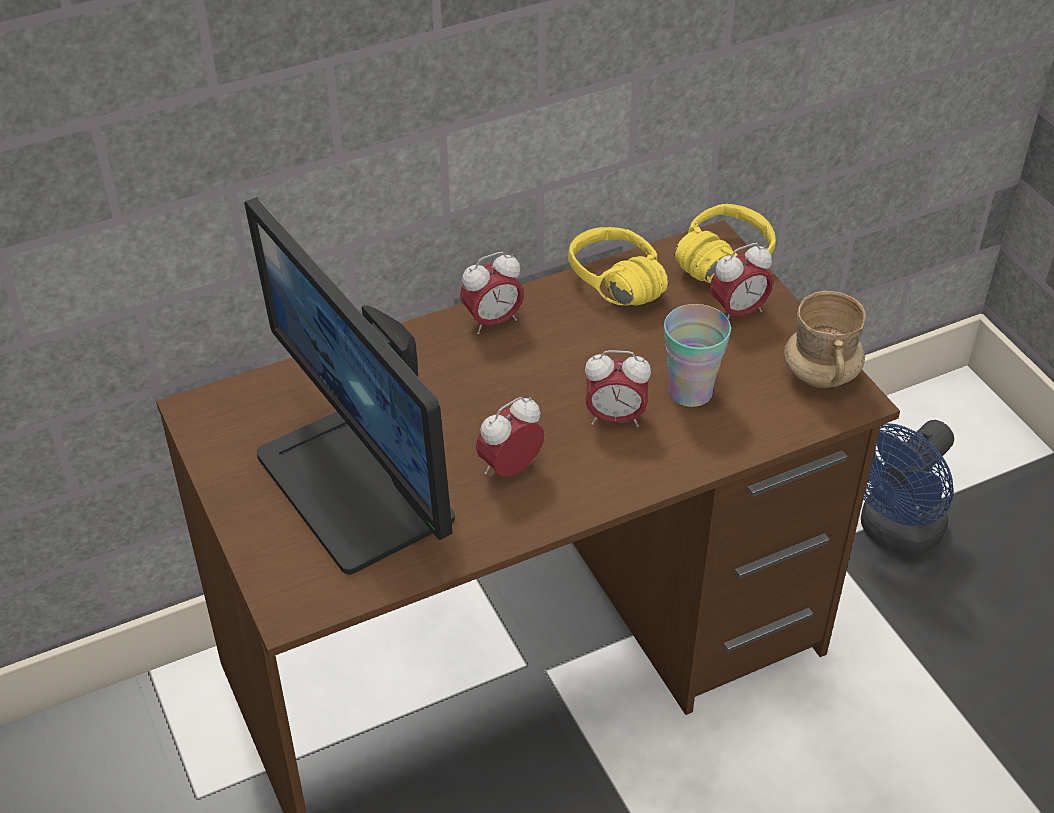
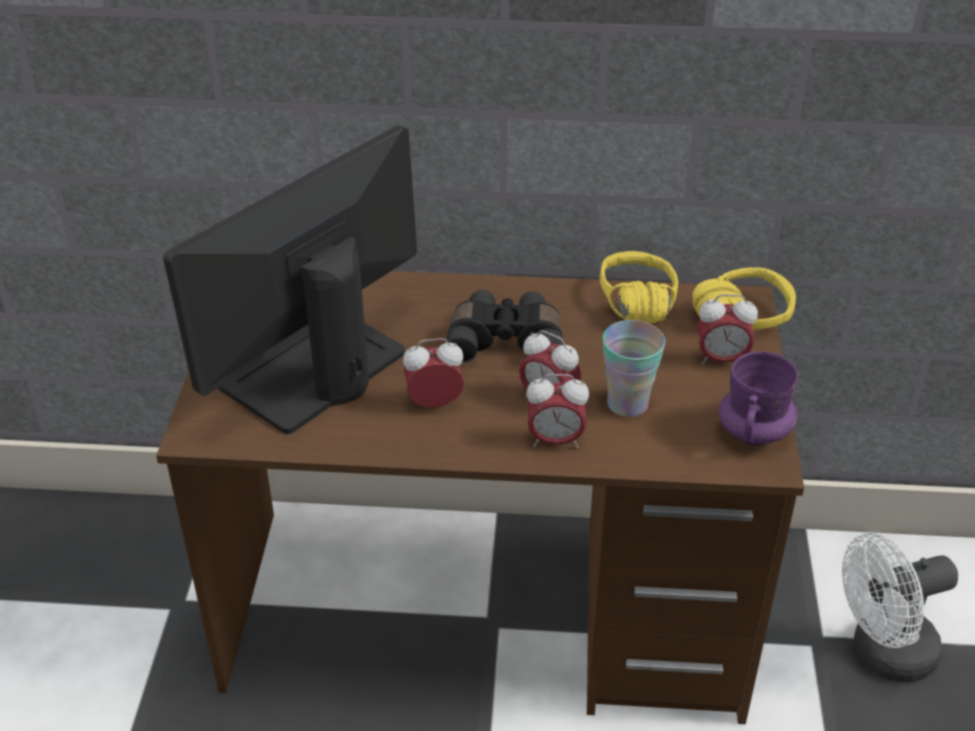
camera: 30 degrees right, 5 degrees down
(359, 485) = (314, 372): monitor -> monitor turned 45 degrees clockwise
(492, 321) = (512, 296): alarm clock -> alarm clock (555, 440)
(525, 373) = (505, 341): none -> black binoculars
(821, 374) = (754, 433): beige mug -> purple mug
(894, 533) = (882, 654): blue fan -> white fan

